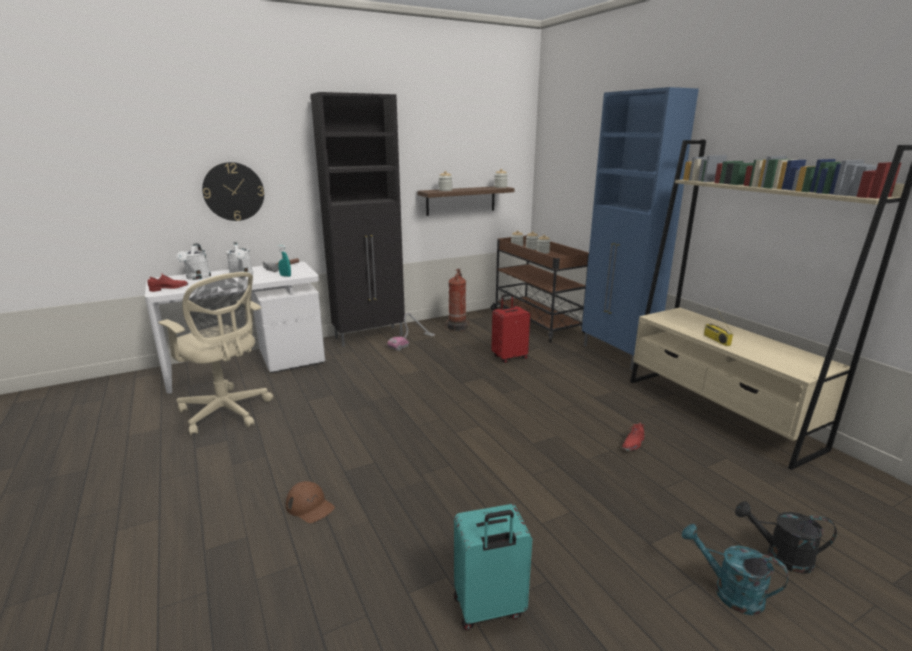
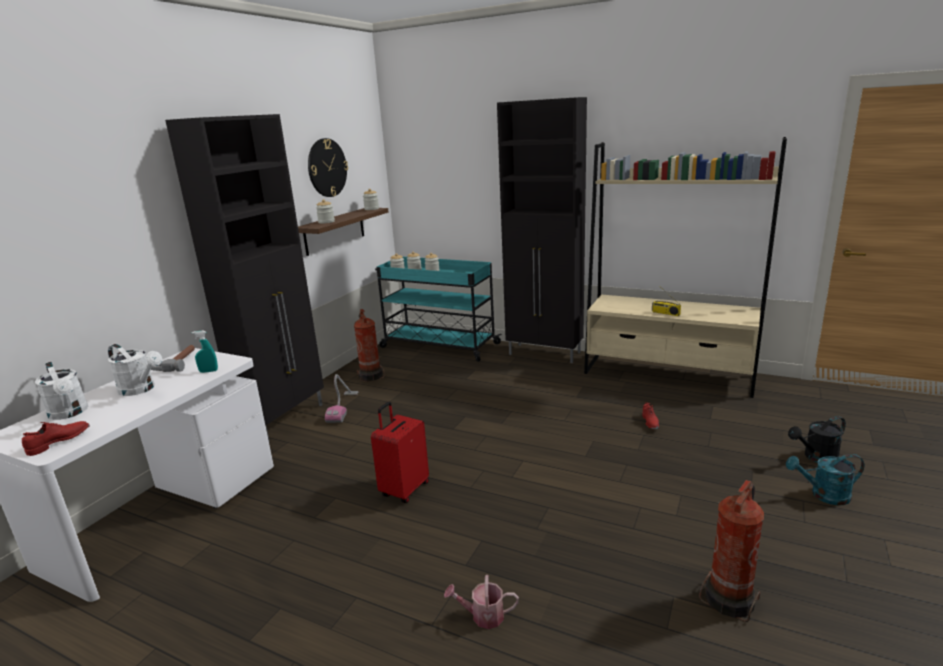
camera: 35 degrees left, 0 degrees up
(227, 412) = (228, 580): beige office chair -> none
(233, 191) = (82, 272): wall clock -> wall clock (327, 168)
(310, 506) = (483, 616): brown cap -> watering can
(489, 608) = (731, 599): turquoise suitcase -> fire extinguisher
(509, 357) = (462, 388): red suitcase -> red suitcase (404, 489)
(535, 321) = (438, 345): brown cart -> turquoise cart
(617, 355) = (545, 354): blue cabinet -> black cabinet

